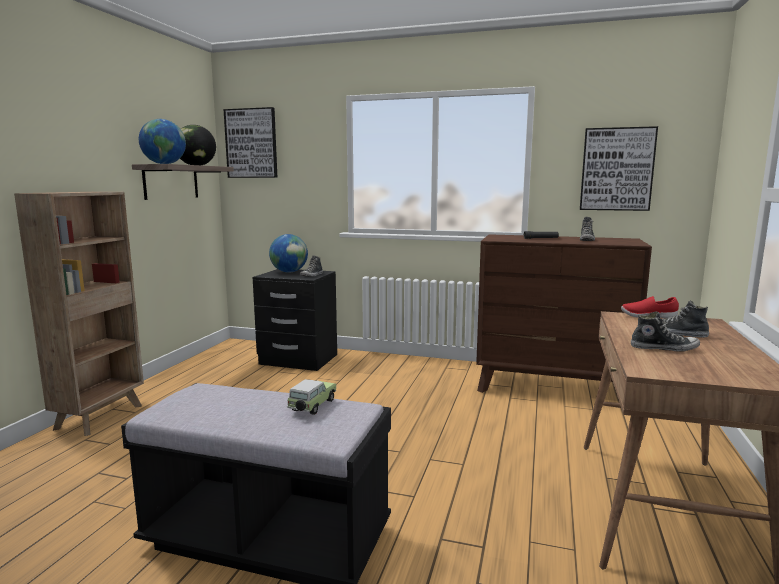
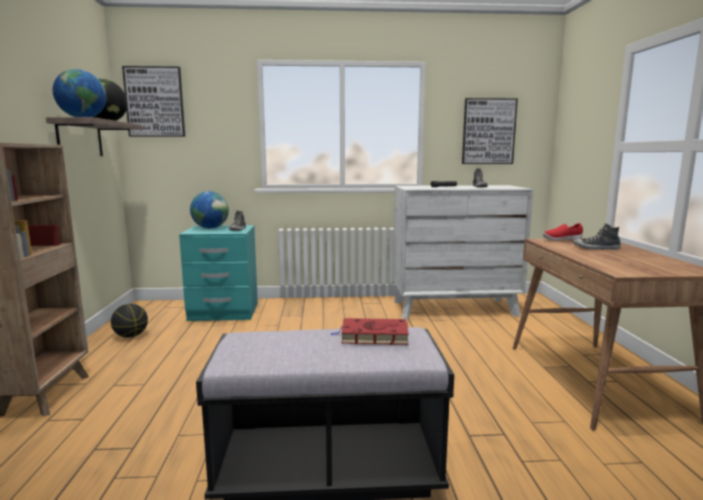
camera: 20 degrees left, 0 degrees up
(201, 373) = (131, 336): none -> basketball
(298, 360) = (223, 312): black nightstand -> turquoise nightstand
(312, 406) = (372, 336): toy car -> red book
(551, 387) = (454, 308): brown dresser -> white dresser
(663, 348) = (606, 258): shoe -> none

